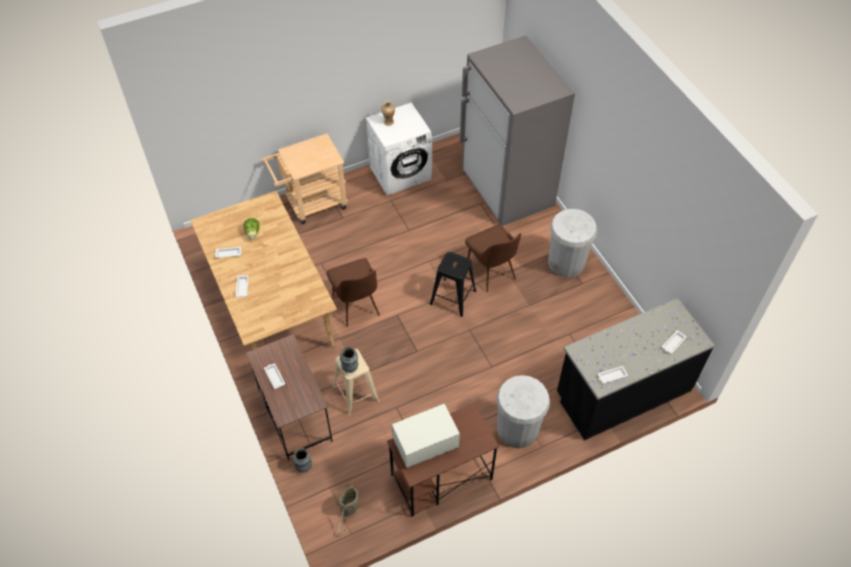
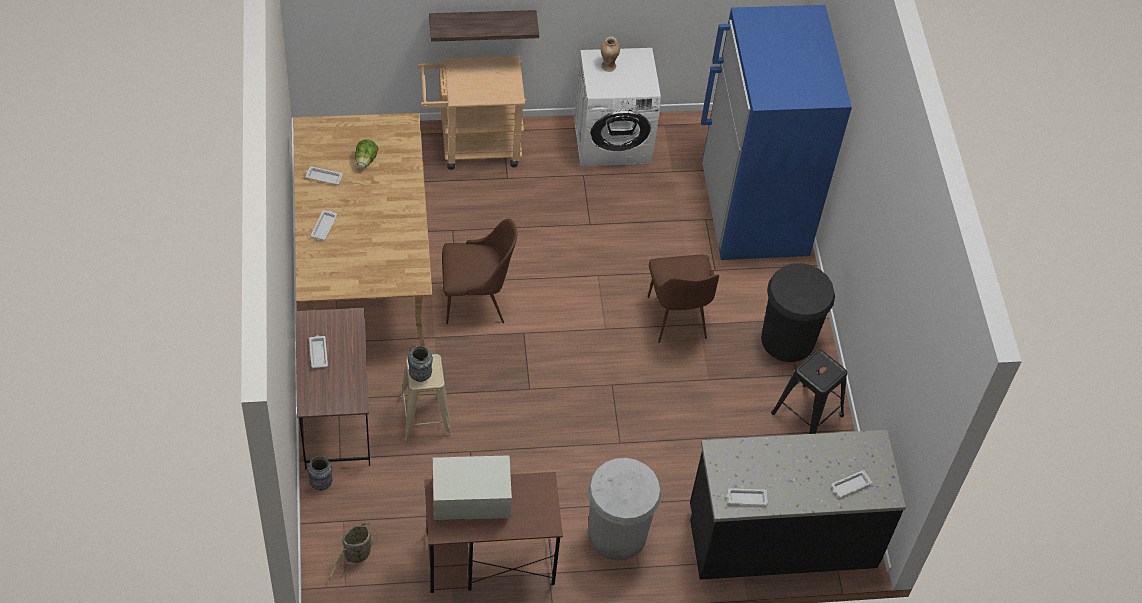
camera: 15 degrees right, 0 degrees up
(297, 116) = (482, 22): none -> shelf
(356, 305) = (475, 302): brown chair -> brown chair turned 90 degrees counterclockwise
(453, 297) = (609, 334): black stool -> black stool (807, 414)
(507, 187) = (754, 208): grey fridge -> blue fridge
(566, 263) = (788, 339): white trash can -> black trash can

